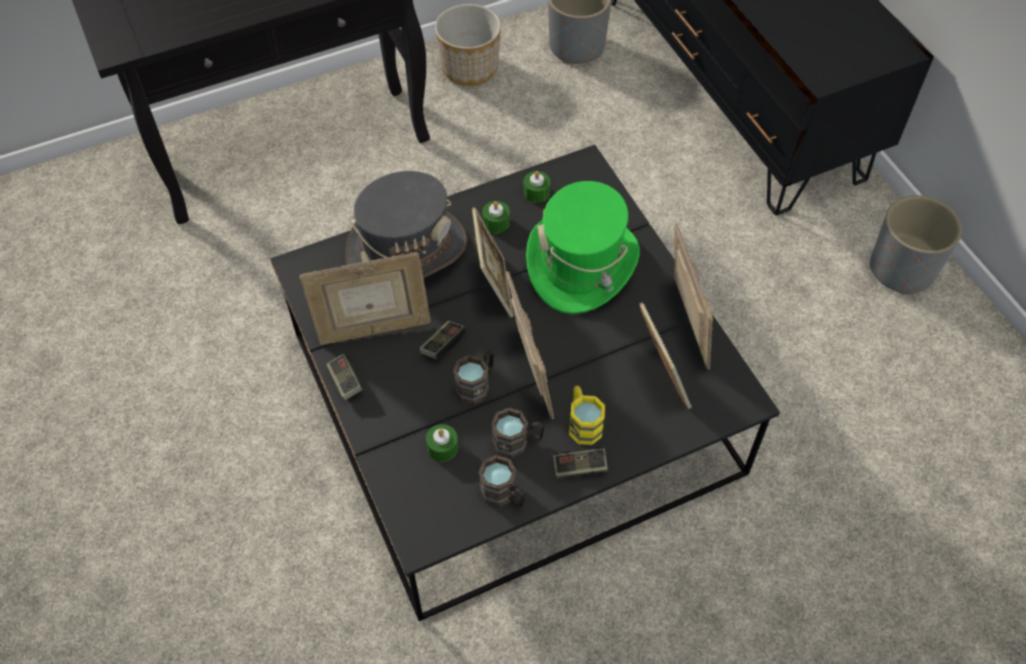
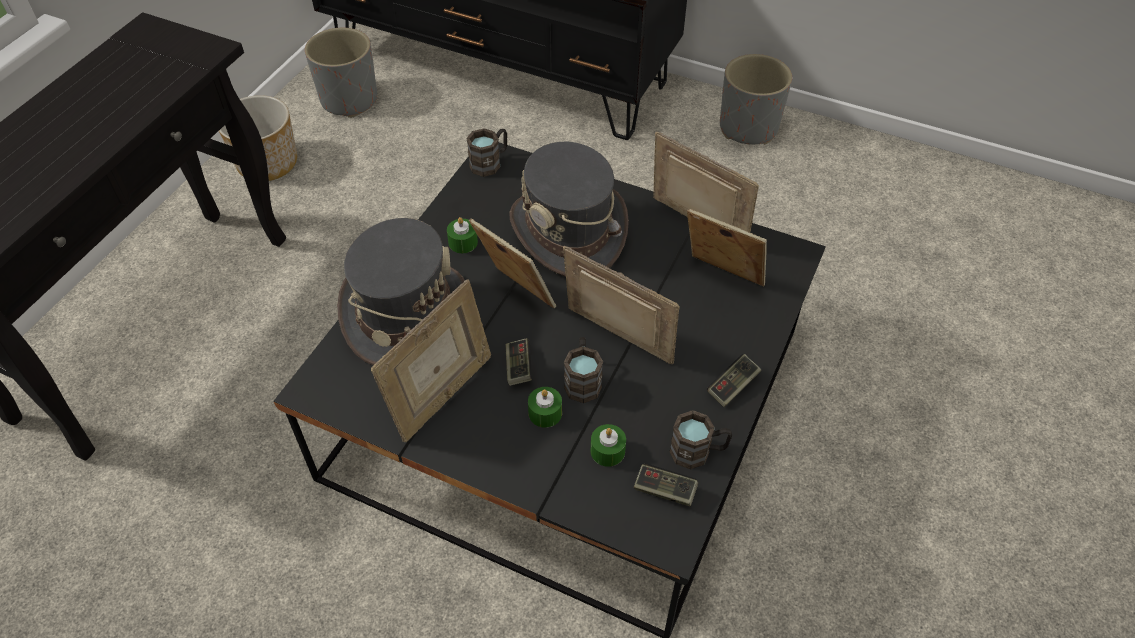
camera: 40 degrees left, 5 degrees down
(345, 381) = (462, 458): game controller -> game controller (664, 490)
(517, 442) = (664, 402): brown mug -> brown mug (490, 162)
(536, 192) = (473, 199): green candle -> green candle (545, 413)
(582, 264) = (569, 231): green hat -> grey hat
(583, 423) = (698, 351): yellow mug -> none

